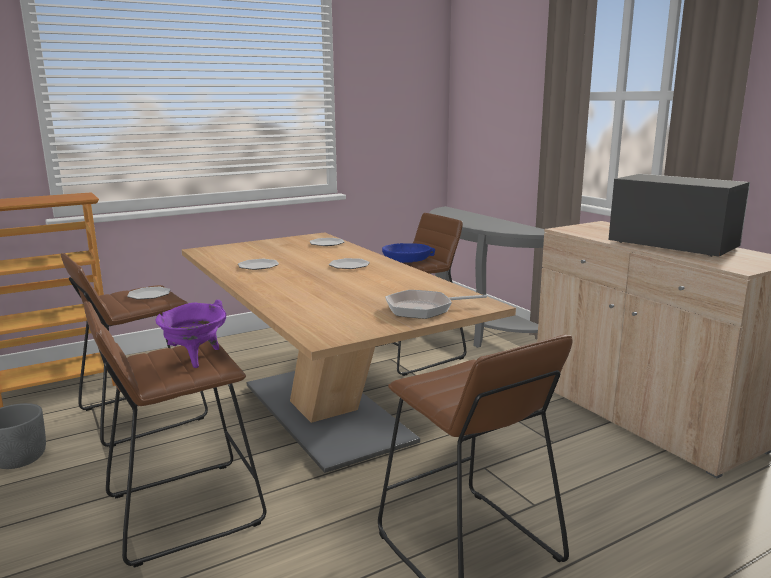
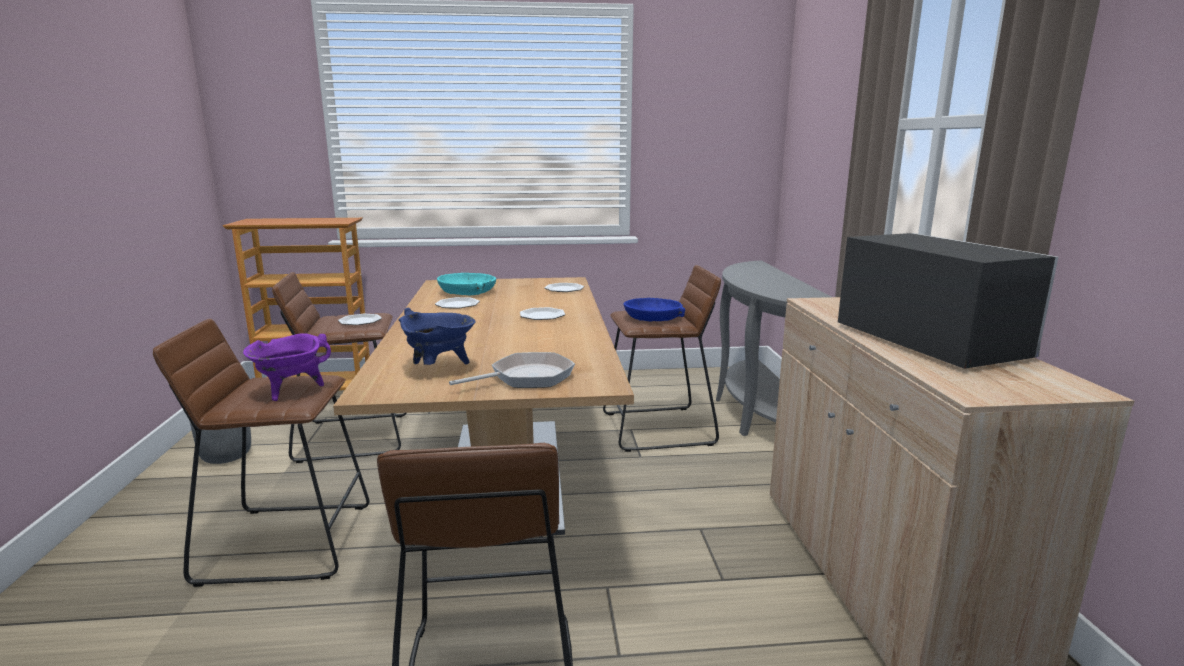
camera: 25 degrees right, 0 degrees up
(245, 255) = (467, 292): none -> turquoise bowl
(343, 313) = (439, 368): none -> blue cooking pot
(423, 309) = (526, 377): frying pan -> frying pan turned 135 degrees clockwise

